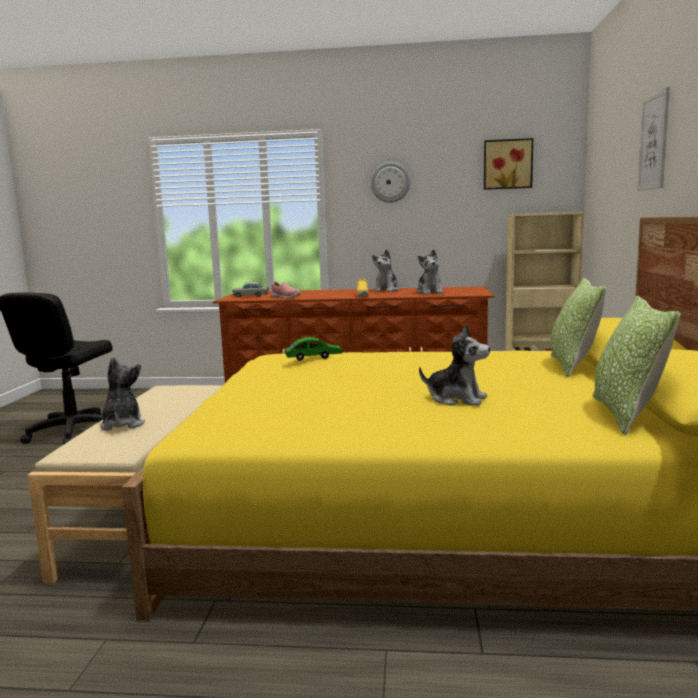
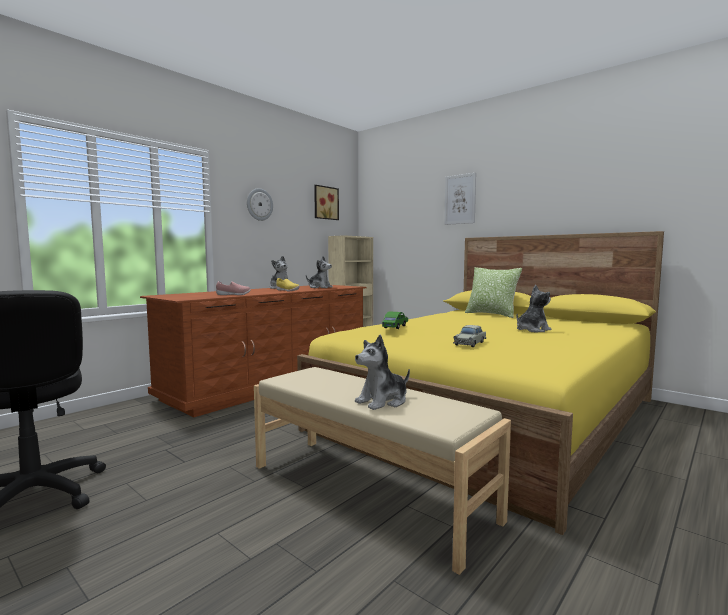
camera: 55 degrees left, 5 degrees down
(122, 424) = (383, 401): plush toy -> plush toy turned 60 degrees counterclockwise
(250, 296) = (189, 296): beige toy car -> beige toy car (470, 343)
(626, 414) = (588, 323): pillow -> none

